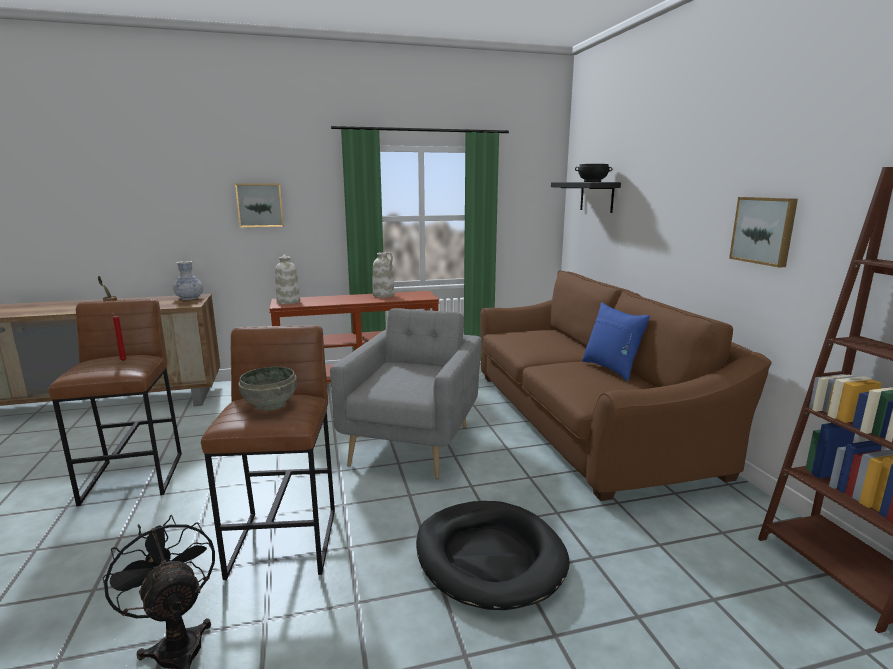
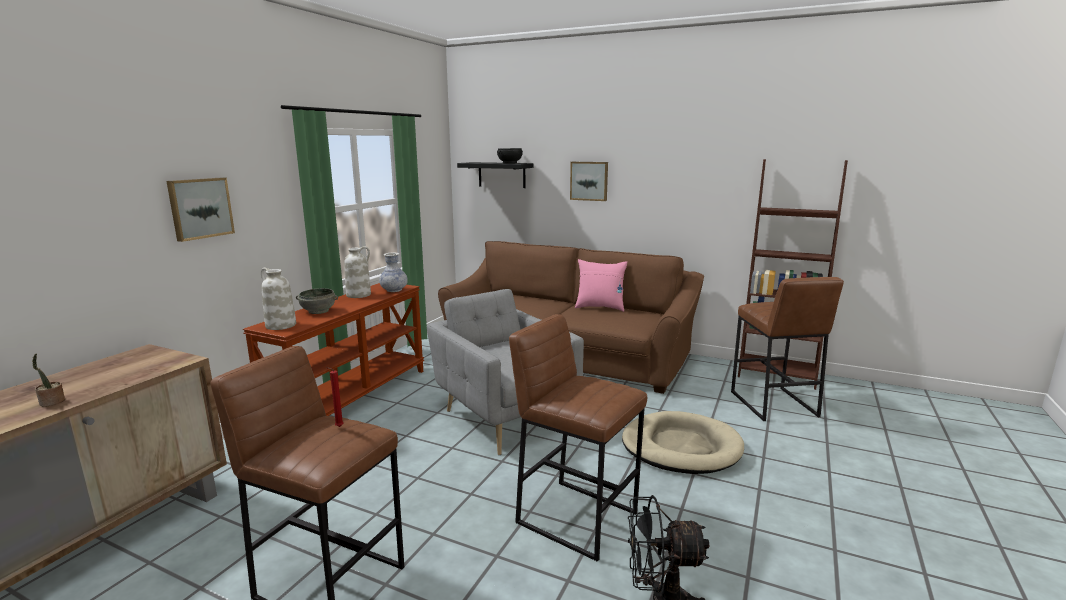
camera: 50 degrees left, 0 degrees up
(189, 298) = (141, 356): vase -> vase (394, 290)
(271, 404) = (592, 387): grey bowl -> grey bowl (318, 311)
(489, 557) = (681, 447): black dog bed -> beige dog bed
(610, 369) = (600, 308): blue pillow -> pink pillow
(733, 600) = (774, 404): none -> brown stool
(764, 230) = (683, 195): picture -> picture (589, 181)

